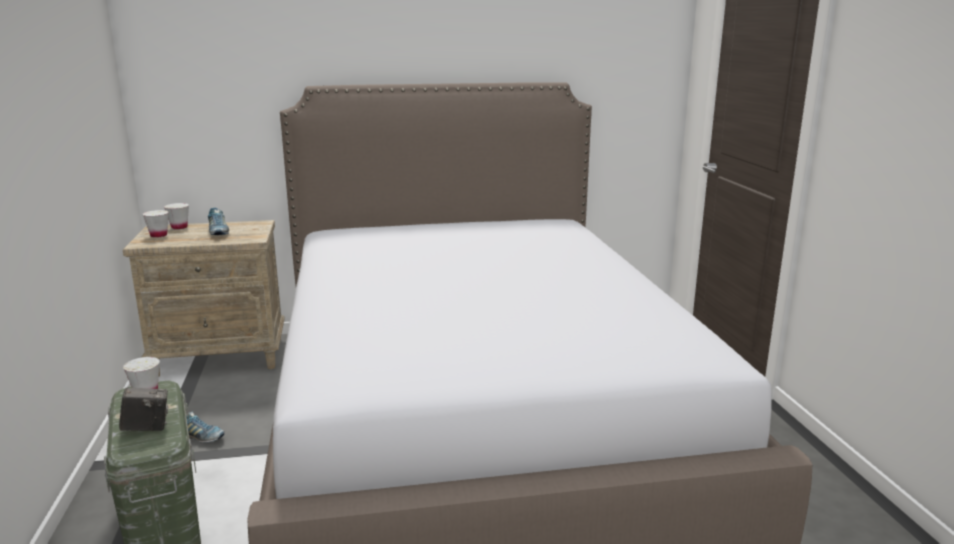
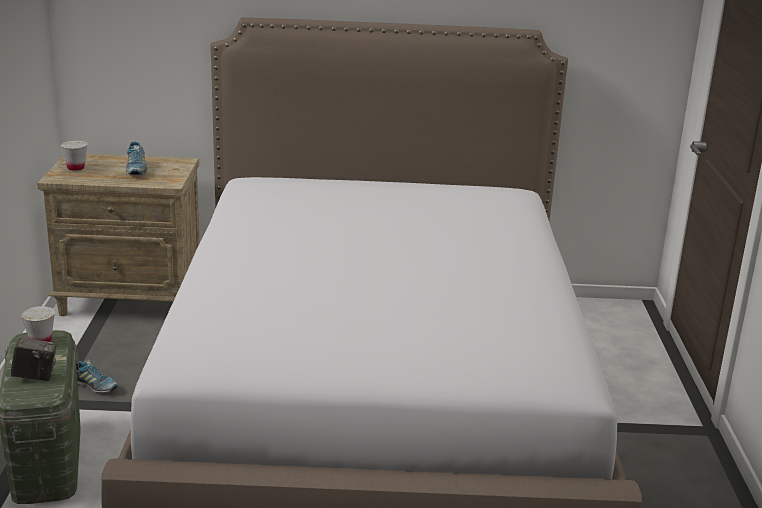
camera: 10 degrees right, 5 degrees up
(179, 227) = (98, 159): white cup -> none

